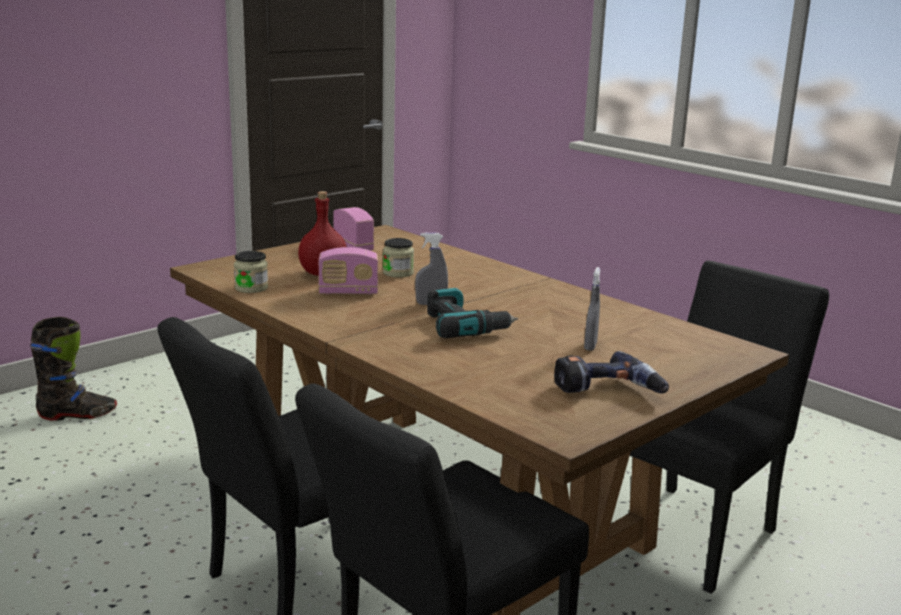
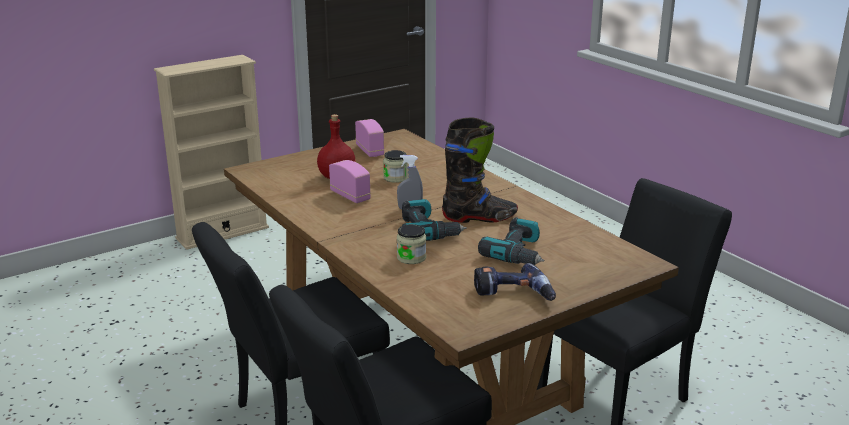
camera: 10 degrees right, 5 degrees up
(77, 415) = (167, 270): black boot -> black boot (479, 218)
(143, 369) = (222, 233): none -> beige bookcase
(251, 288) = (278, 189): jar -> jar (411, 258)
(348, 292) = (350, 196): radio -> radio turned 135 degrees counterclockwise
(590, 346) = (518, 253): grey spray bottle -> power drill

